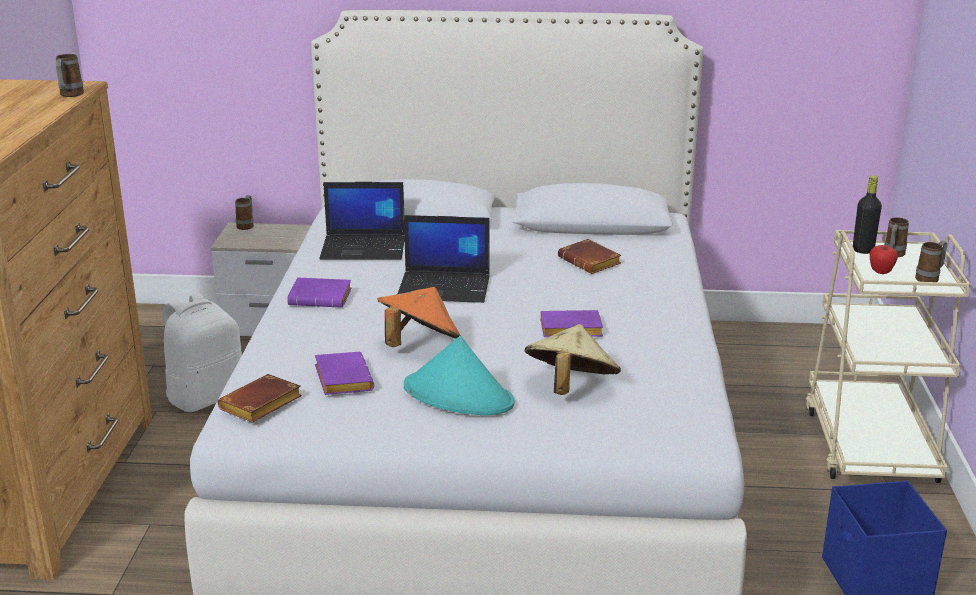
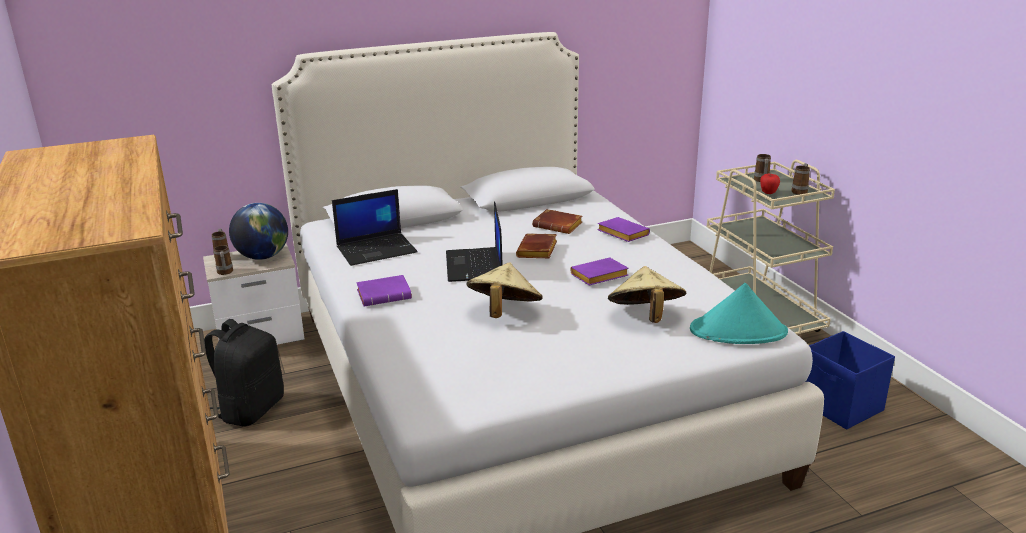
camera: 25 degrees left, 0 degrees up
(69, 95) = (138, 150): mug -> mug (225, 273)
(206, 397) = (250, 409): white backpack -> black backpack
(260, 406) = (431, 392): brown book -> brown book (538, 251)
(283, 235) = (262, 257): none -> globe
(341, 379) = (474, 353): purple book -> purple book (621, 234)
(419, 345) = (504, 313): orange hat -> beige hat
(445, 287) = (475, 266): laptop -> laptop turned 105 degrees clockwise
(459, 395) = (576, 343): turquoise hat -> turquoise hat (738, 331)
(863, 250) = (741, 181): black bottle -> none

